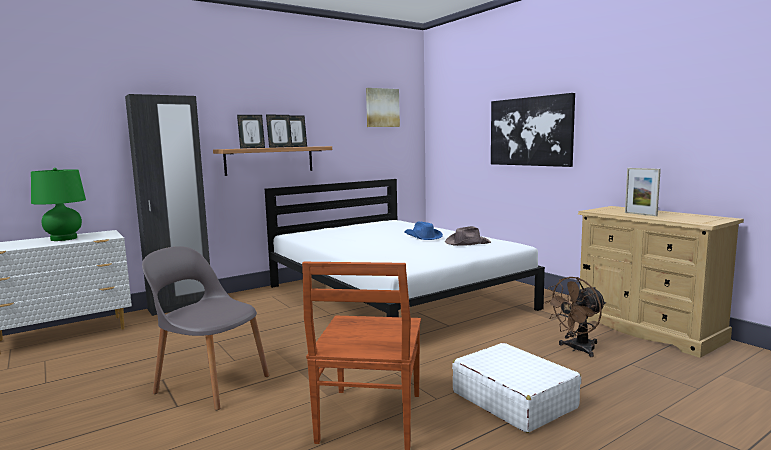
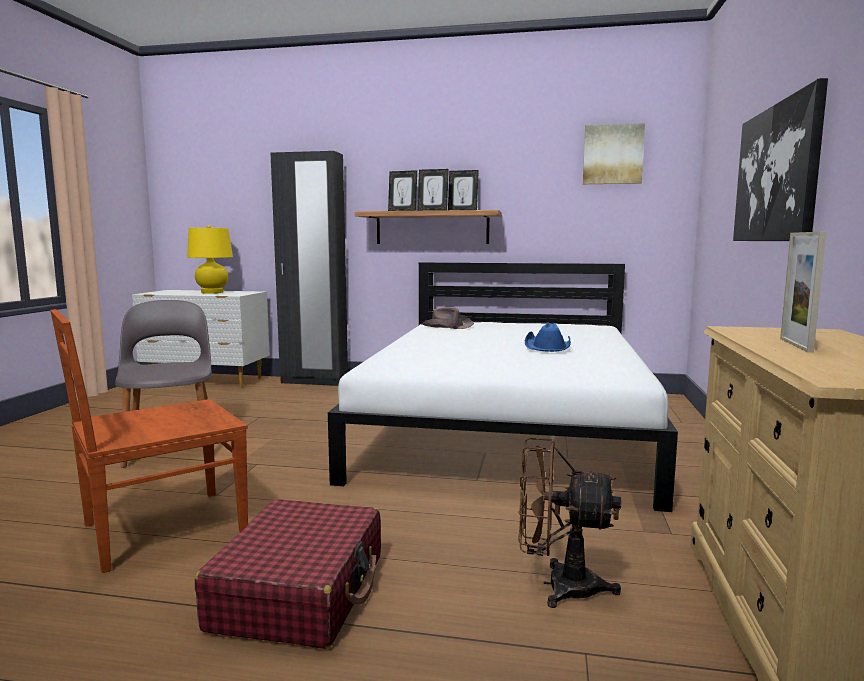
camera: 45 degrees right, 0 degrees up
(64, 238) = (212, 292): green table lamp -> yellow table lamp
(467, 243) = (574, 363): brown hat -> brown hat (446, 326)
(513, 399) = (300, 591): white suitcase -> red suitcase

